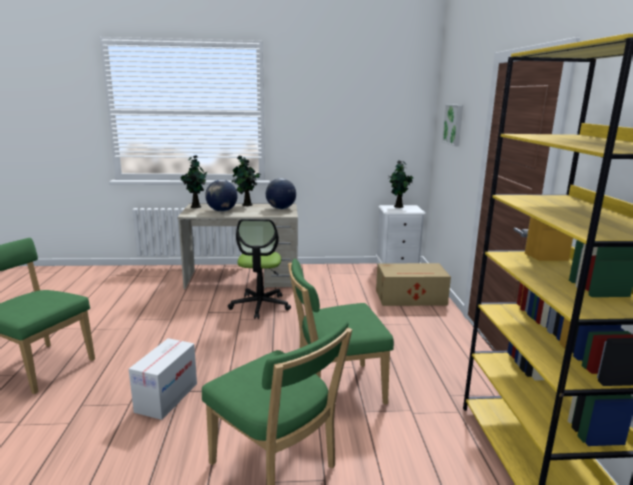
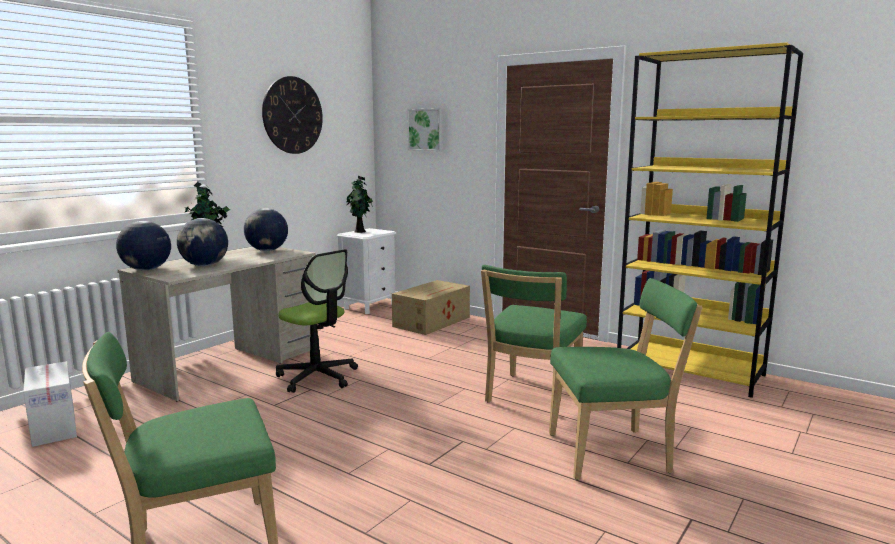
camera: 50 degrees left, 5 degrees down
(166, 397) = (430, 474): cardboard box -> cardboard box (53, 427)
(195, 206) = (146, 269): potted plant -> globe
(344, 108) = (292, 115): none -> wall clock

